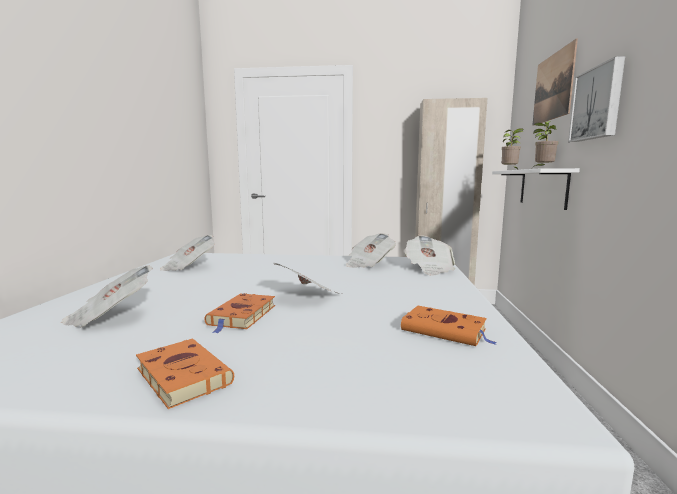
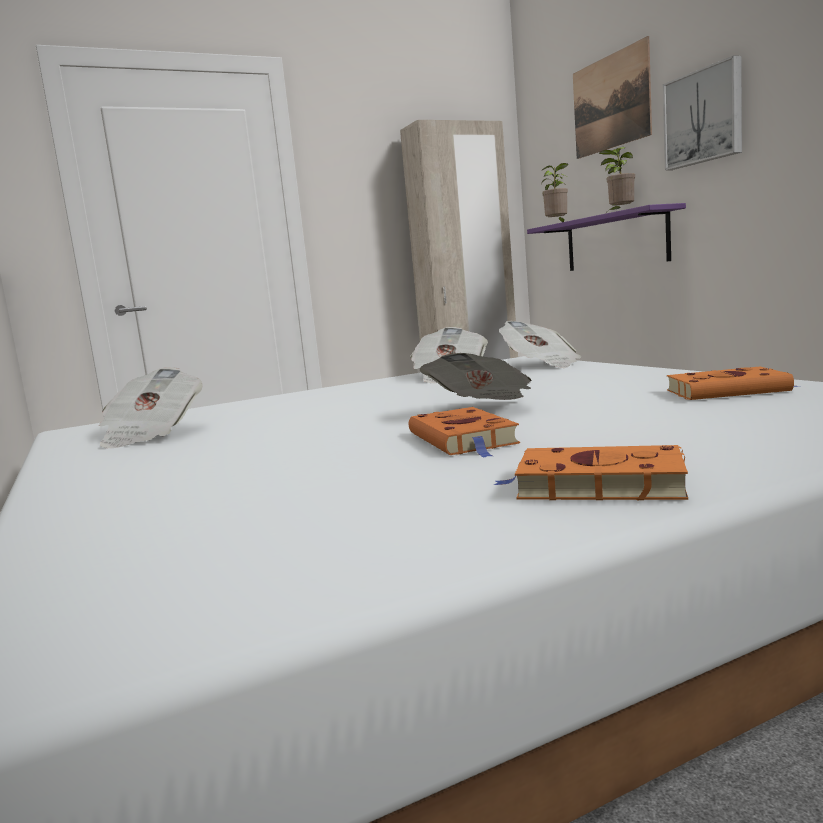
camera: 30 degrees left, 0 degrees up
(110, 316) = (243, 494): newspaper -> none
(542, 188) = (615, 241): white shelf -> purple shelf

